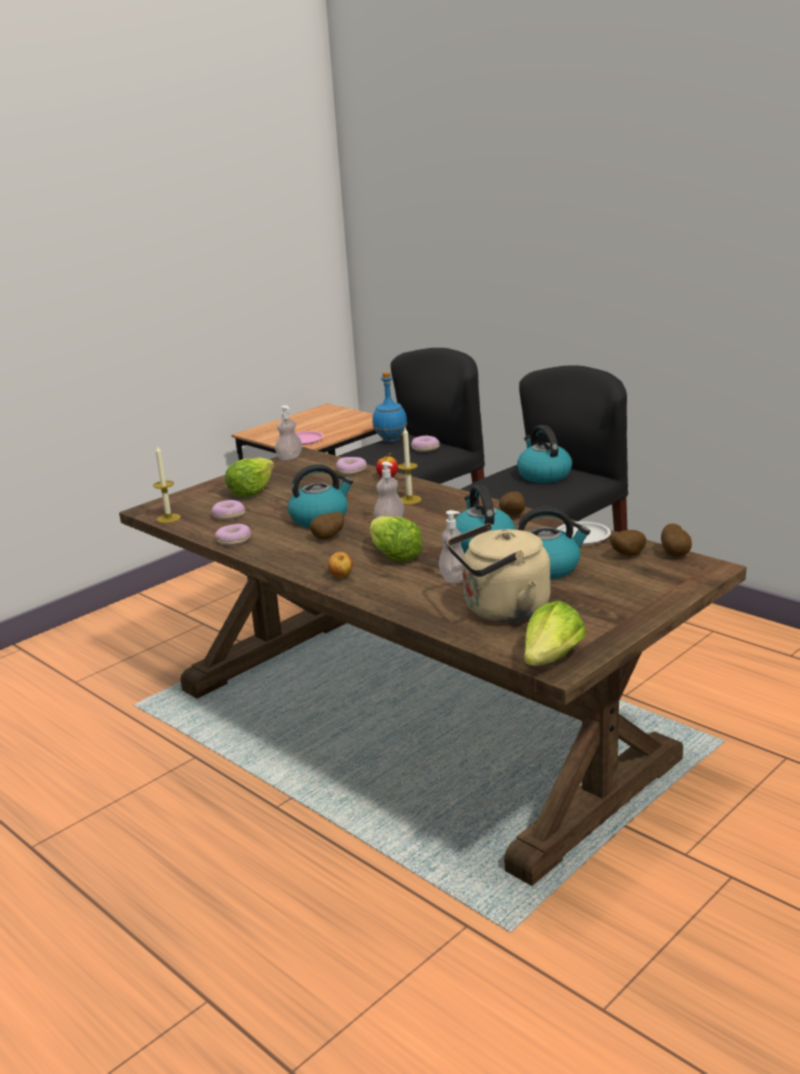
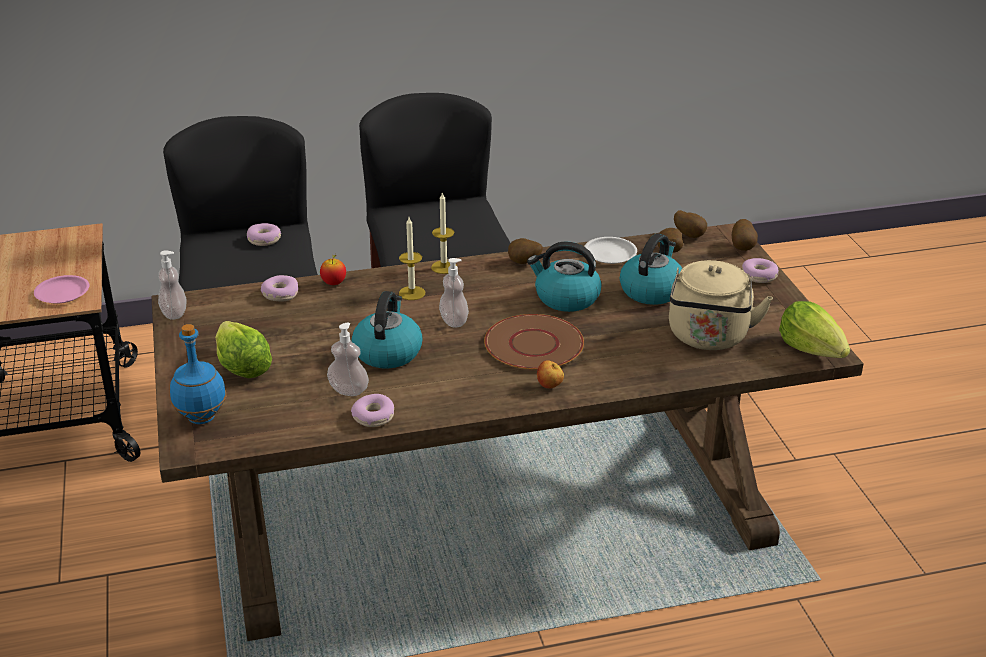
camera: 60 degrees left, 10 degrees up
(168, 518) = (241, 440): candle -> candle (444, 267)
(228, 516) = (295, 400): donut -> donut (759, 276)
(329, 538) = (447, 363): potato -> potato (743, 247)
(391, 440) = (205, 246): blue bottle -> blue bottle (202, 417)
(394, 555) = (534, 345): lettuce -> brown plate
(453, 578) = (621, 335): soap dispenser -> soap dispenser (348, 390)
(543, 475) = (433, 217): kettle -> none

